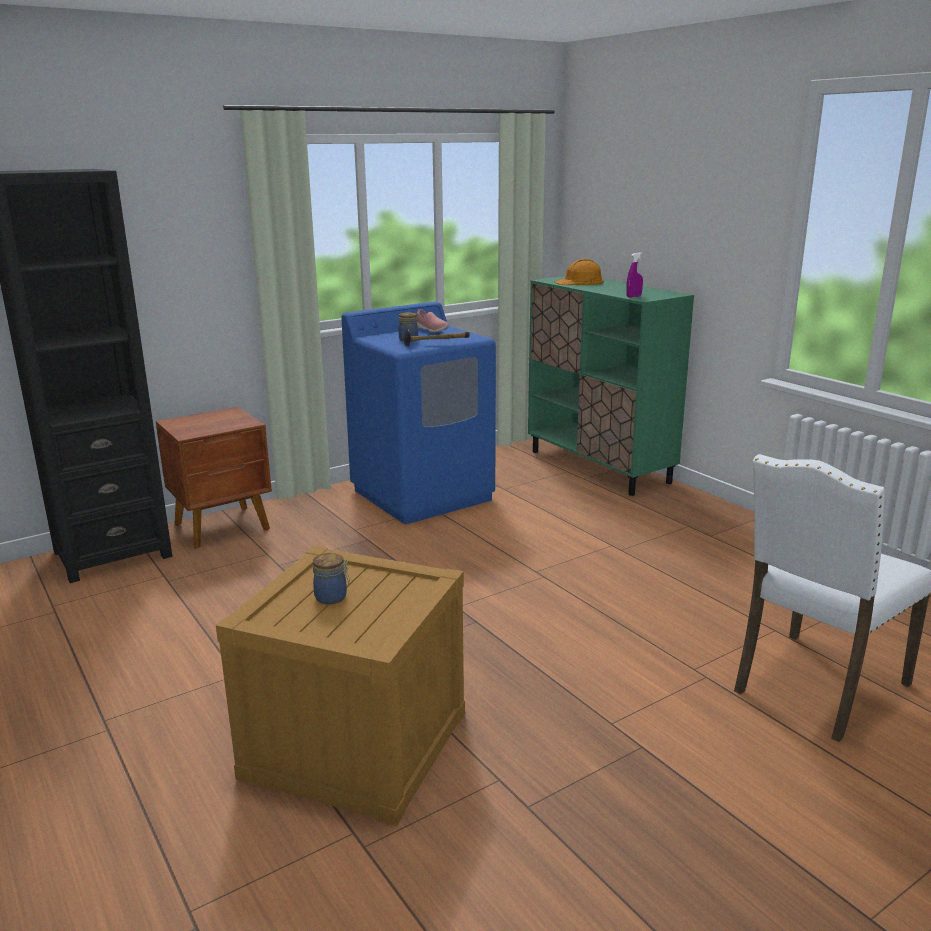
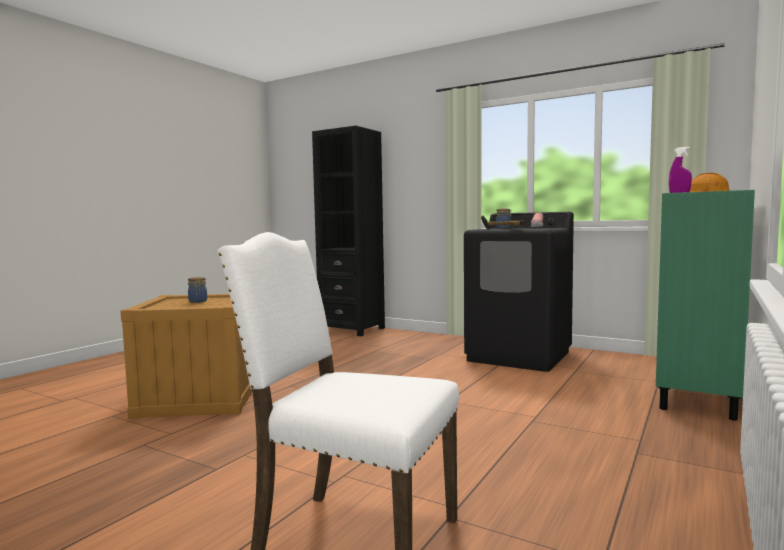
camera: 65 degrees right, 15 degrees down
(223, 527) = (404, 335): brown nightstand -> none
(423, 494) = (519, 356): blue washing machine -> black washing machine

